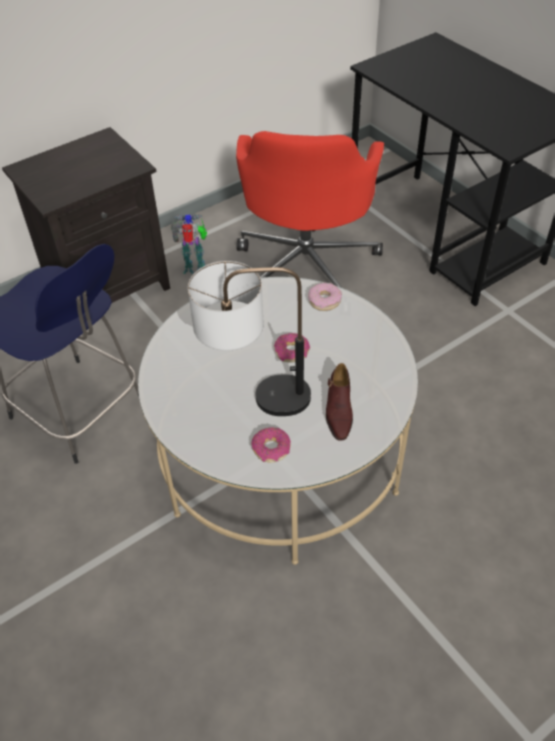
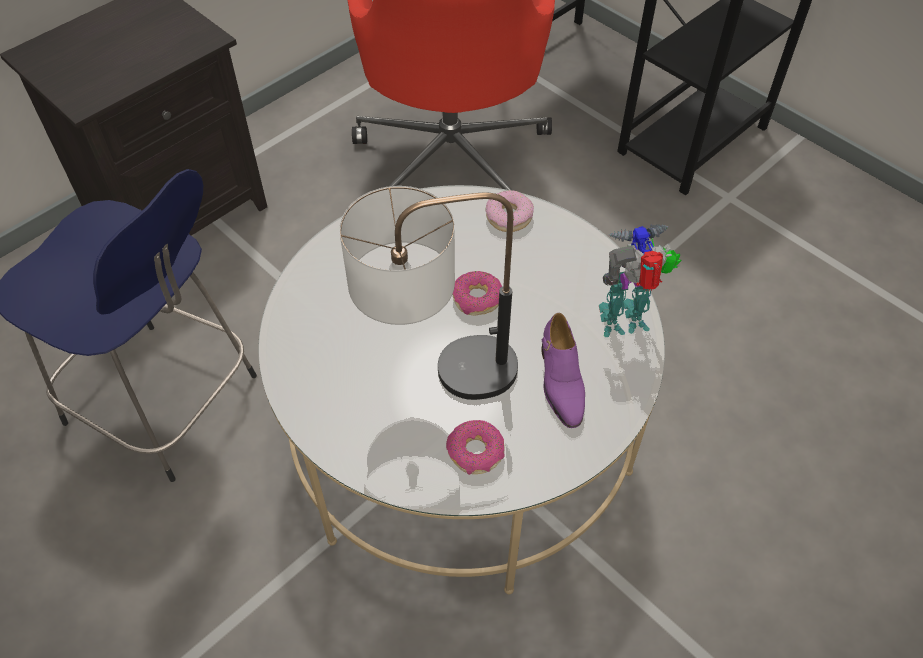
camera: 10 degrees left, 5 degrees up
(196, 269) = (299, 175): toy robot -> toy robot (626, 323)
(338, 411) = (560, 382): brown shoe -> purple shoe

